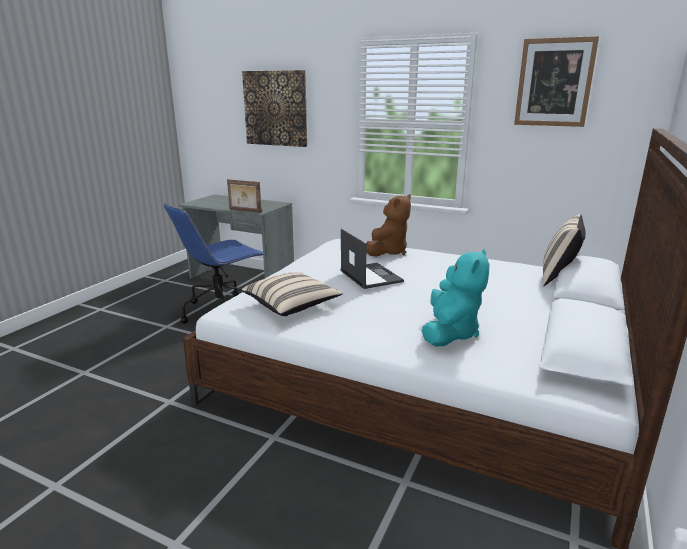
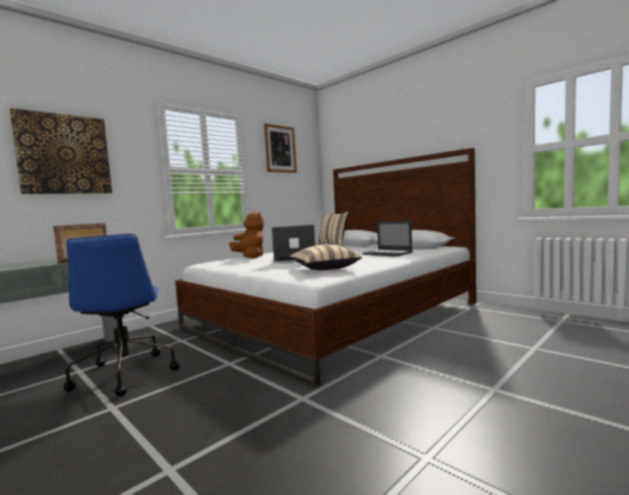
camera: 70 degrees left, 15 degrees down
(450, 333) = (387, 253): turquoise plush toy -> laptop

